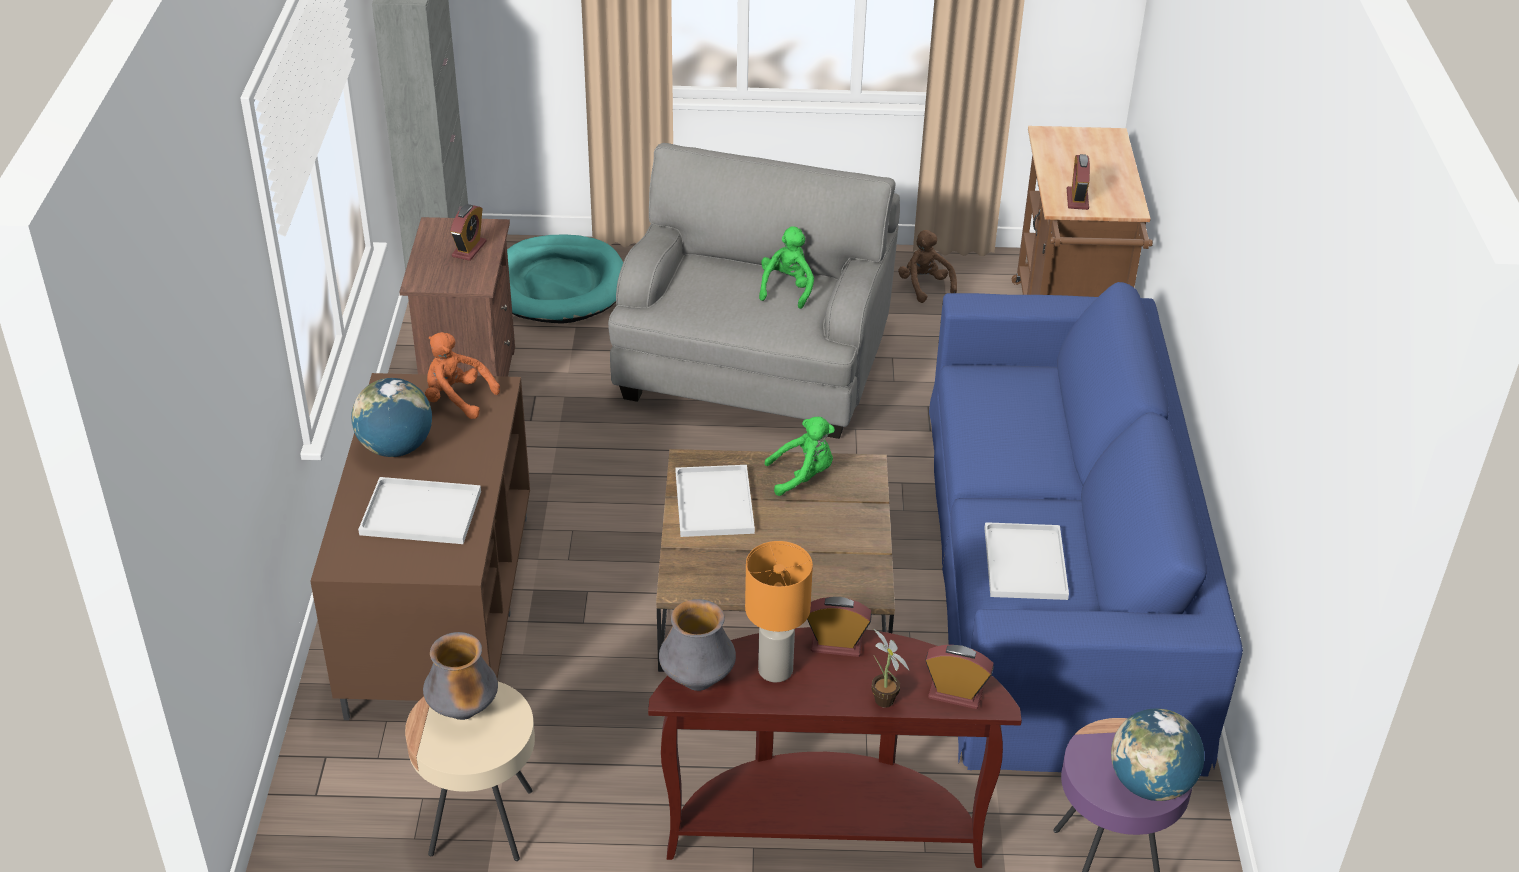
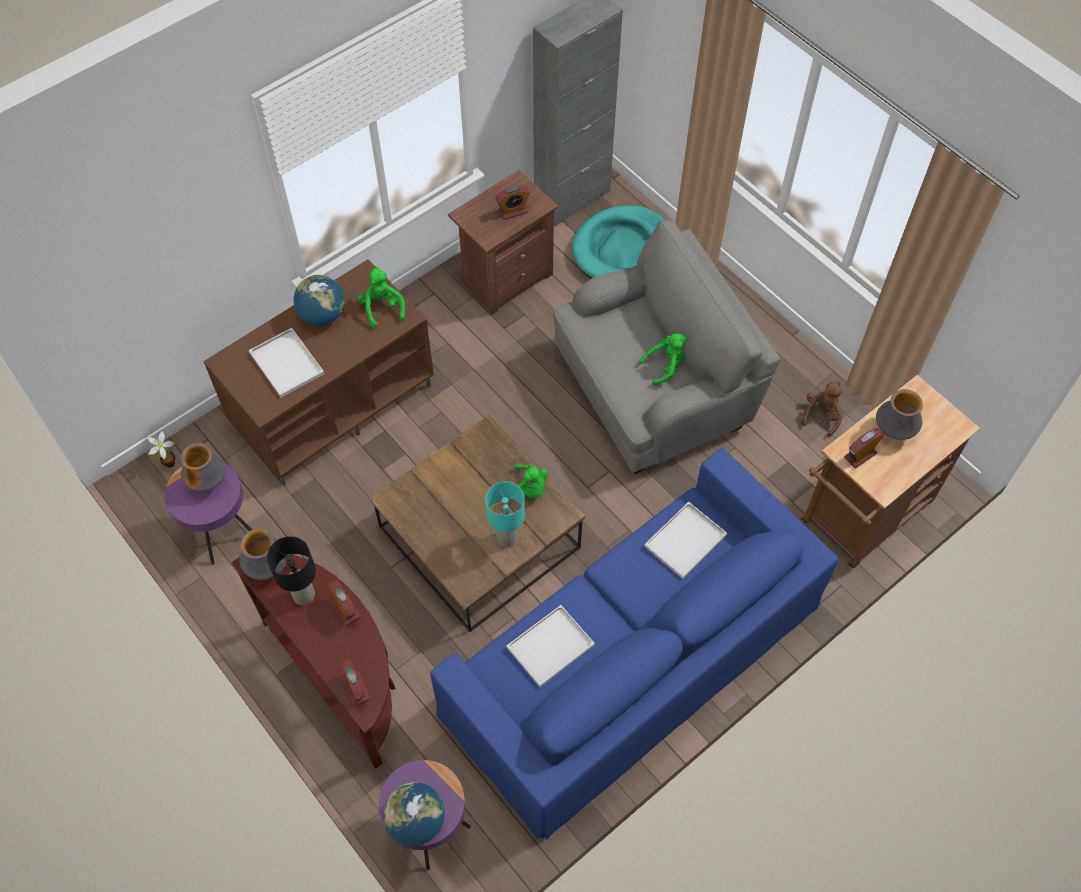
camera: 50 degrees right, 20 degrees up
(457, 399) = (382, 308): orange plush toy -> green plush toy
(481, 822) = (222, 531): beige side table -> purple side table
(715, 504) = (465, 467): white tray -> white tray (685, 542)
(776, 669) = (304, 595): orange table lamp -> black table lamp
(847, 525) = (507, 538): none -> turquoise table lamp
(884, 703) = (322, 660): potted plant -> potted plant (168, 464)
(1073, 169) = (893, 430): none -> vase

